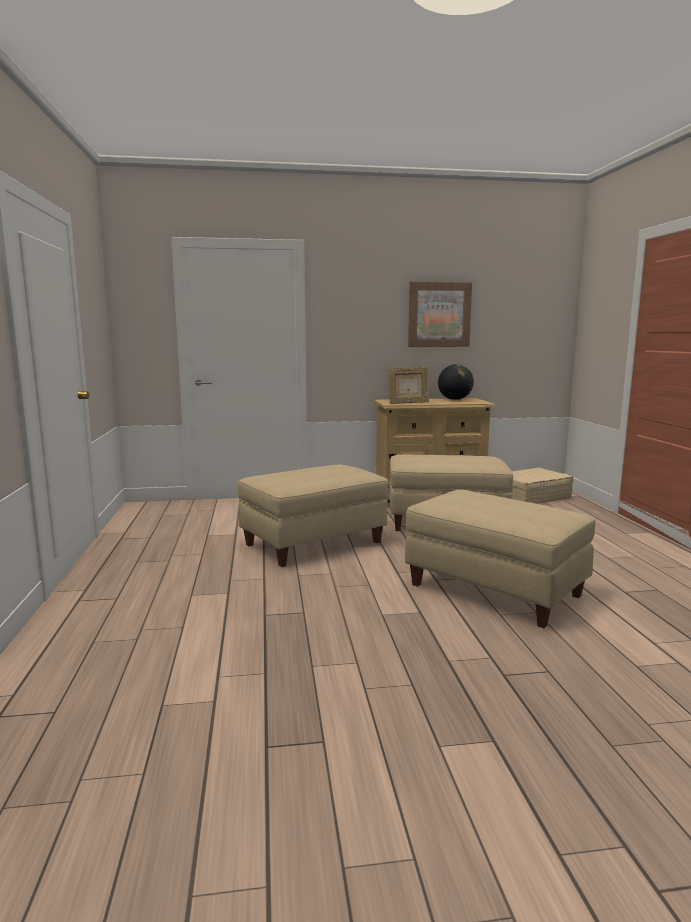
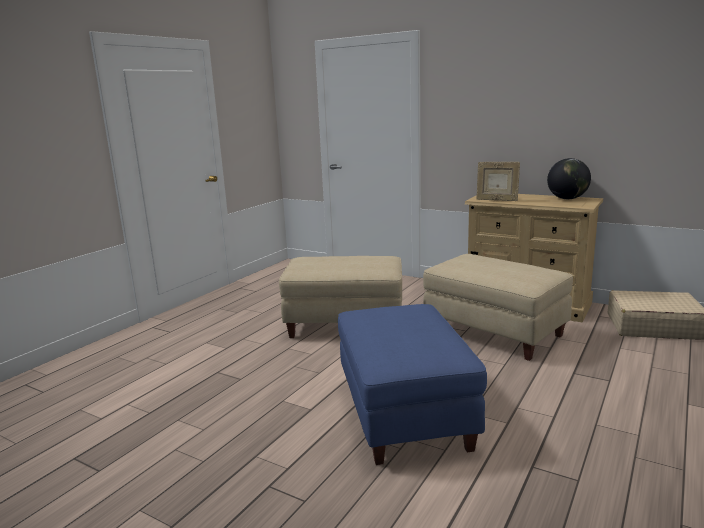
camera: 40 degrees right, 5 degrees up
(439, 315) = (560, 100): picture -> none
(495, 589) = (406, 413): beige ottoman -> blue ottoman

